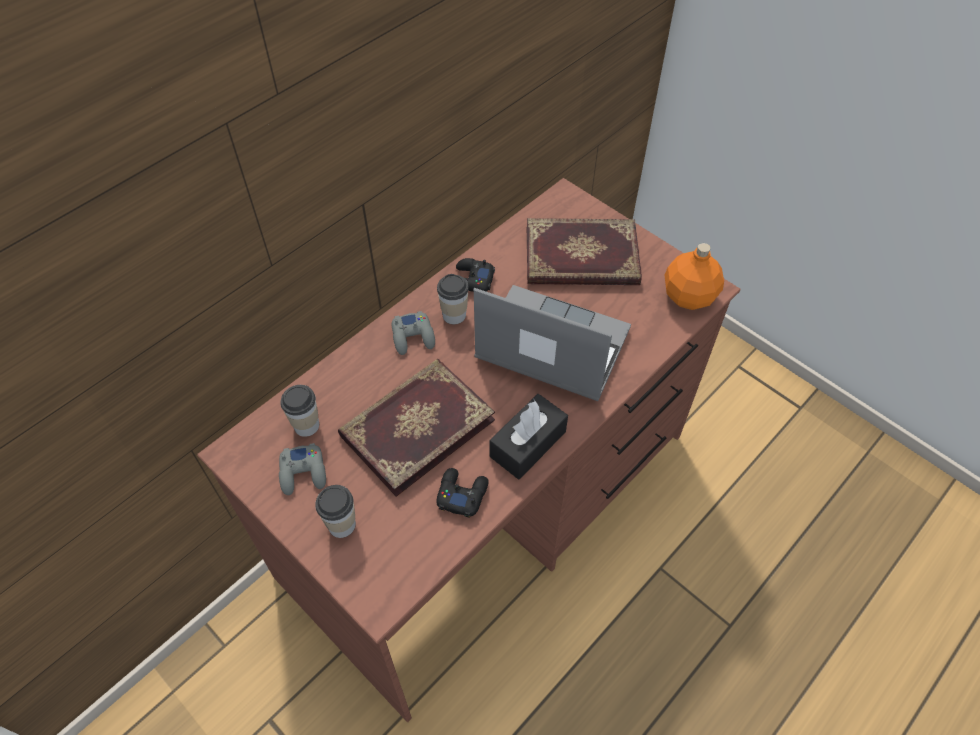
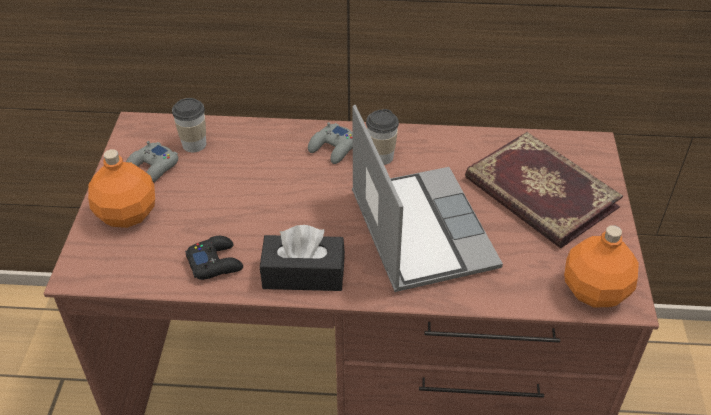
camera: 50 degrees right, 10 degrees down
(342, 525) = (126, 213): cup -> orange bottle
(416, 426) = (252, 199): book -> none
(471, 280) = (428, 145): black game controller -> none

